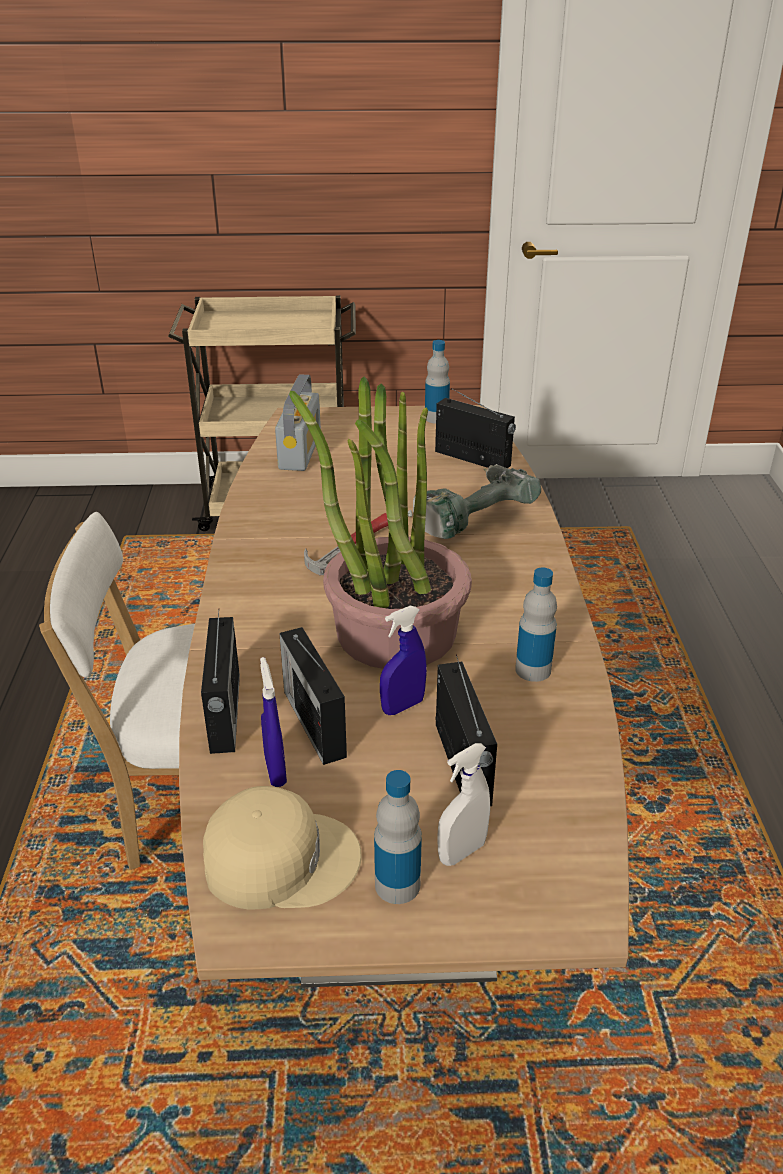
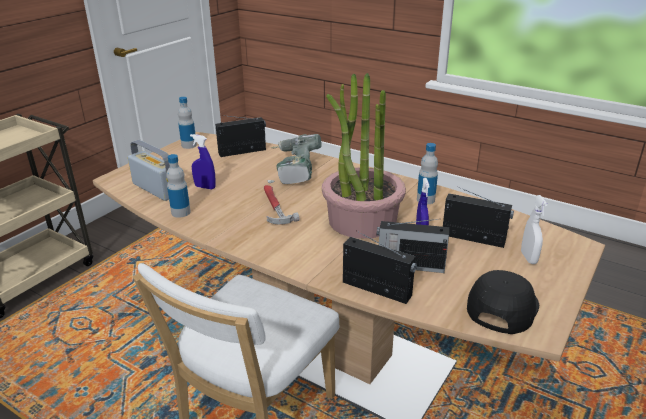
camera: 55 degrees left, 5 degrees down
(275, 771) = (437, 288): blue spray bottle -> blue spray bottle (205, 187)
(280, 858) = (501, 306): beige cap -> black cap
(397, 885) = (538, 280): bottle -> bottle (181, 212)

